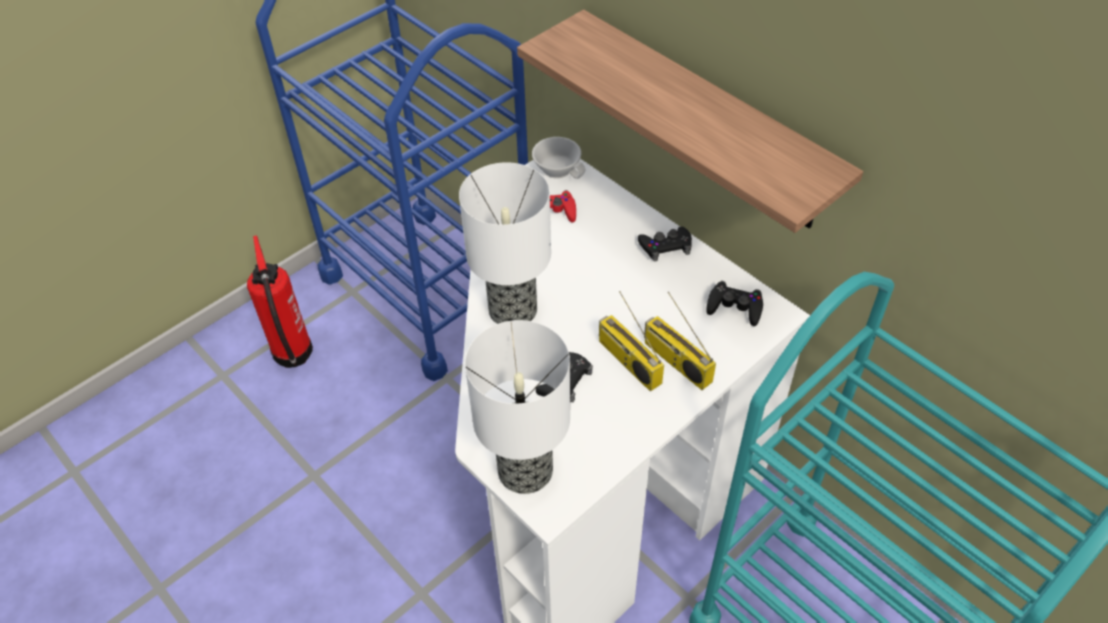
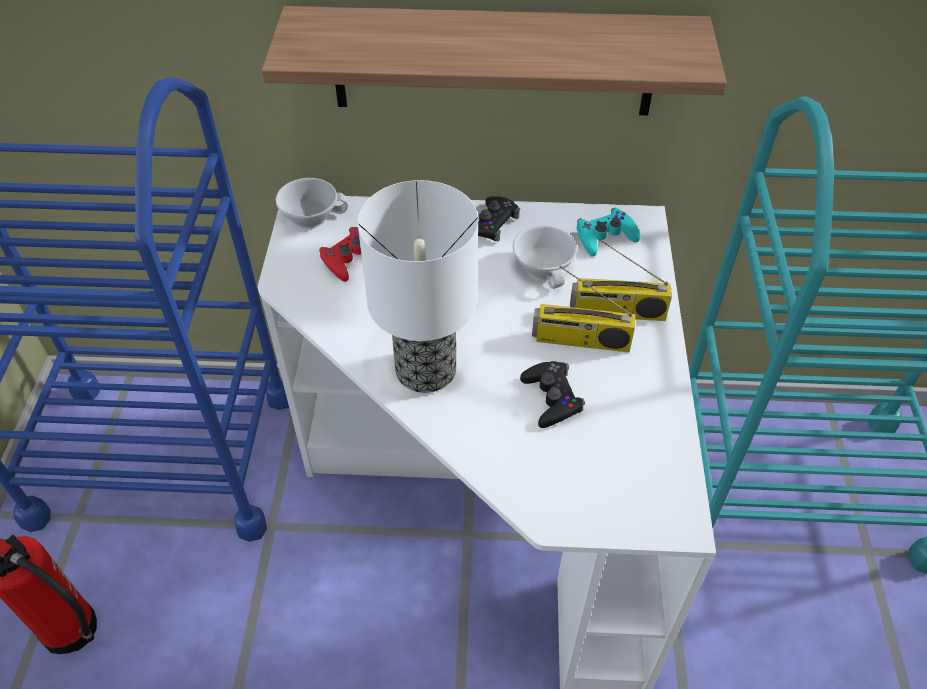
camera: 45 degrees left, 0 degrees up
(524, 469) = (615, 505): table lamp -> none
(666, 299) = (546, 267): none -> white cup
(734, 307) = (605, 237): black game controller -> turquoise game controller

